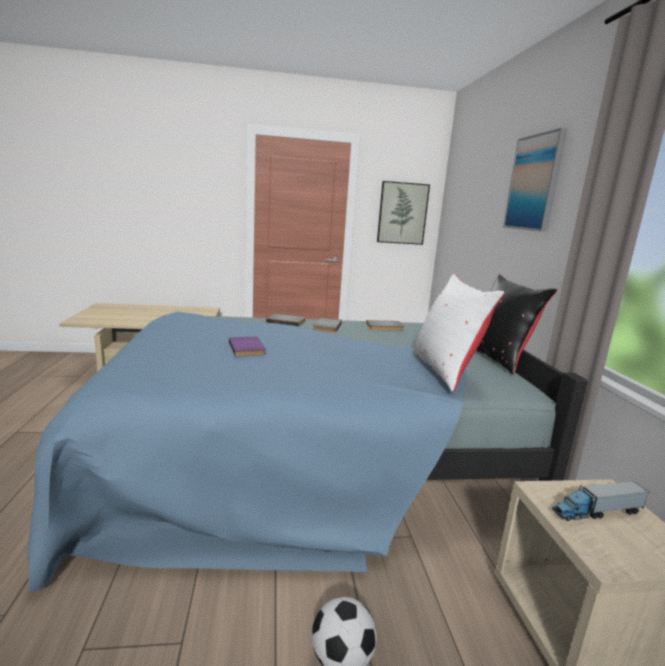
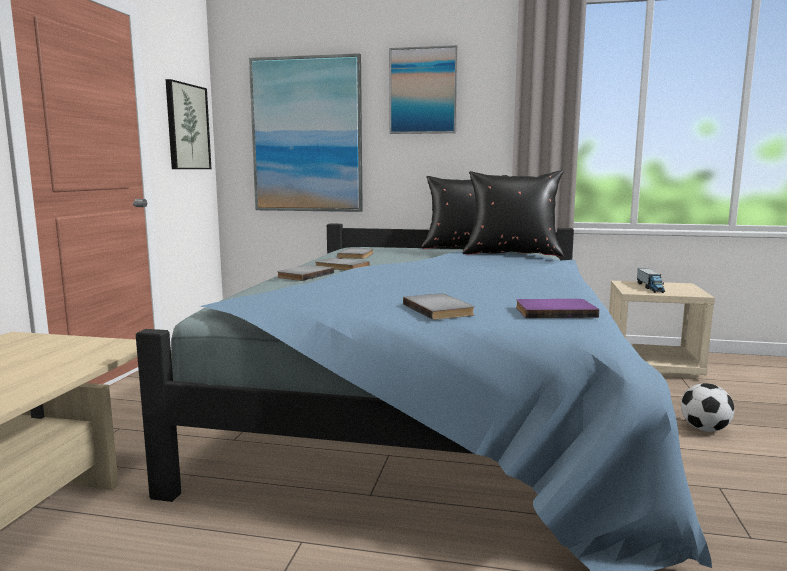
camera: 70 degrees left, 5 degrees down
(159, 349) = (440, 309): none -> grey book
(248, 348) = (442, 284): purple book -> purple book (554, 311)
(445, 370) = (512, 253): white pillow -> black pillow
(470, 224) = (307, 135): none -> picture

